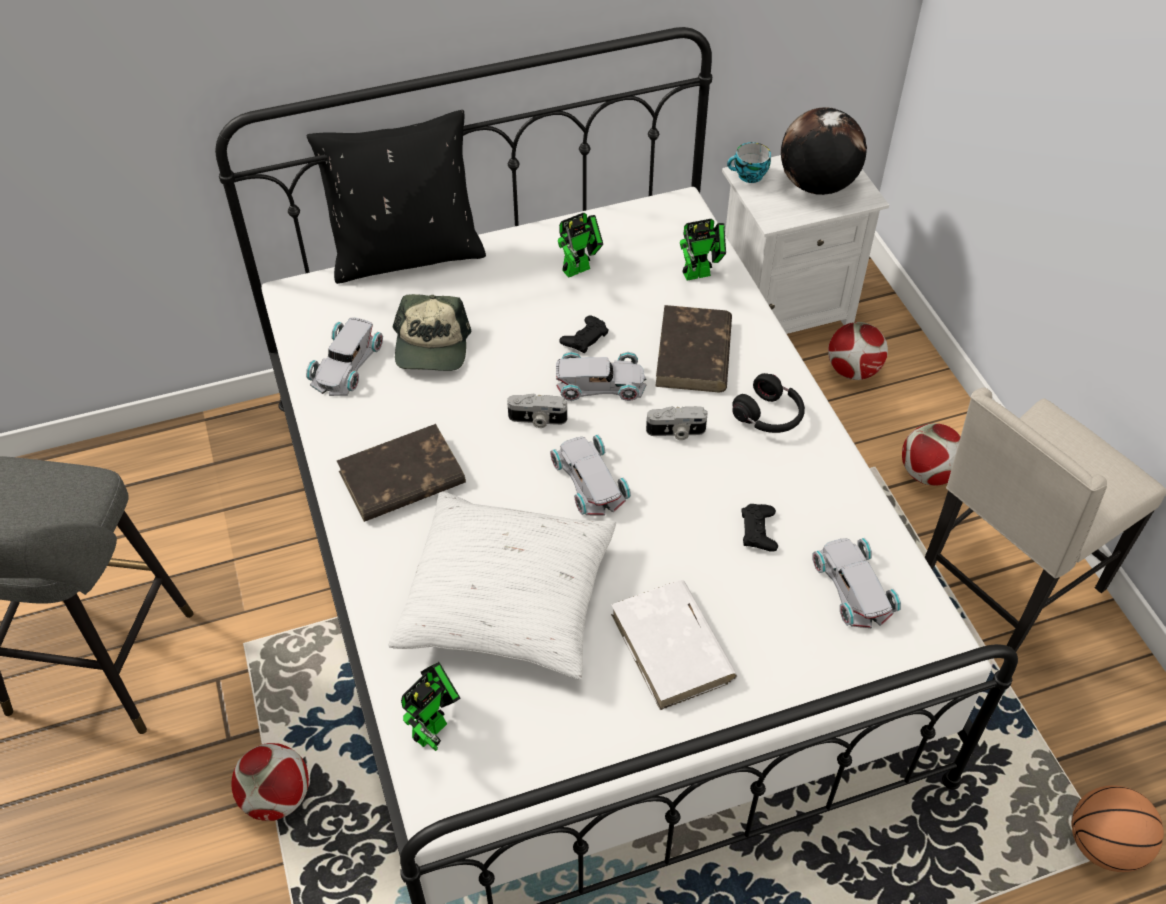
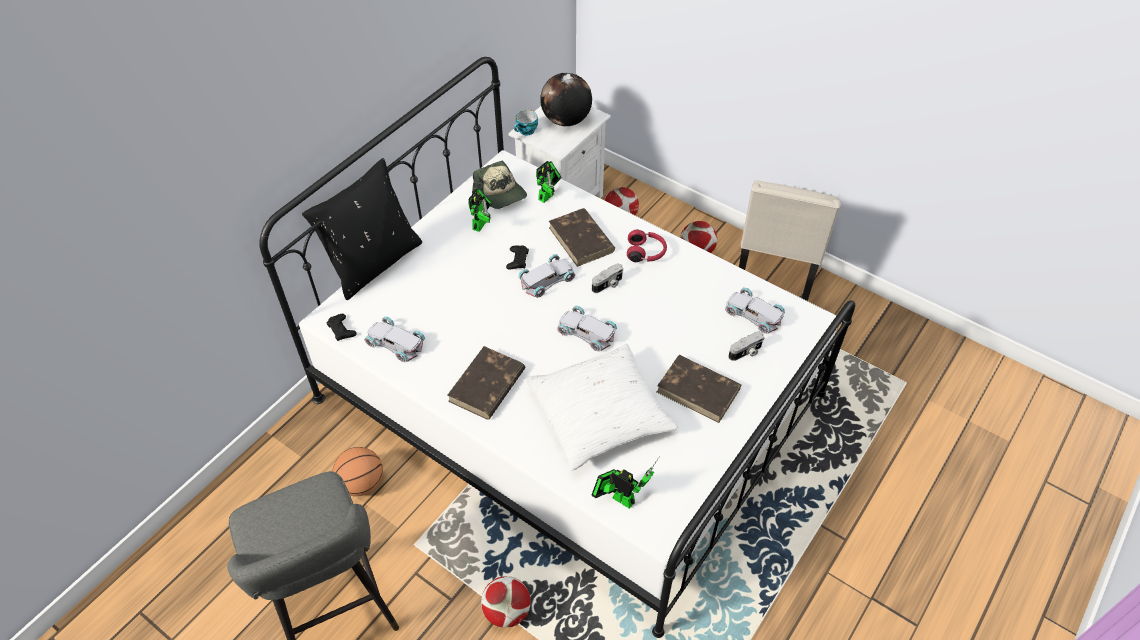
camera: 35 degrees left, 0 degrees up
(344, 363) = (395, 342): white toy car -> white toy car turned 135 degrees clockwise
(431, 346) = (437, 307): cap -> cap (500, 193)
(434, 726) = (620, 498): toy robot -> toy robot turned 60 degrees counterclockwise
(537, 420) = (531, 316): camera -> camera (746, 352)
(673, 648) = (699, 390): white book -> brown book
(758, 531) = (689, 312): black game controller -> black game controller (341, 329)
(769, 416) = (646, 252): black headphones -> red headphones
(1103, 845) = (900, 382): basketball -> basketball (362, 483)

